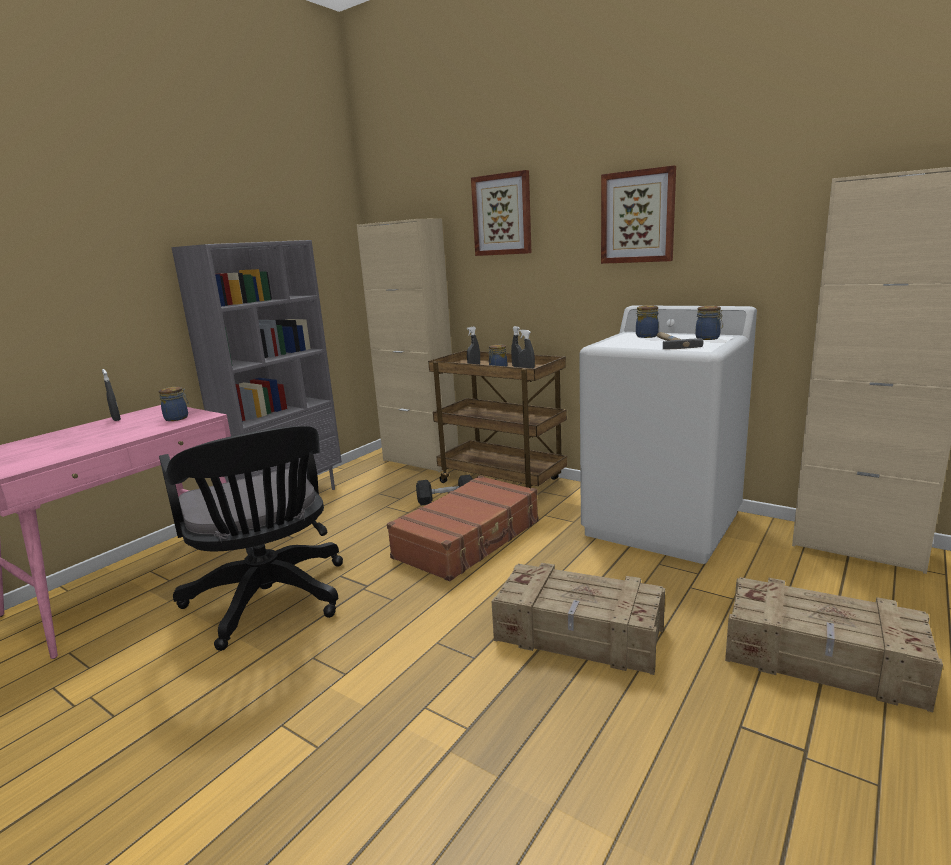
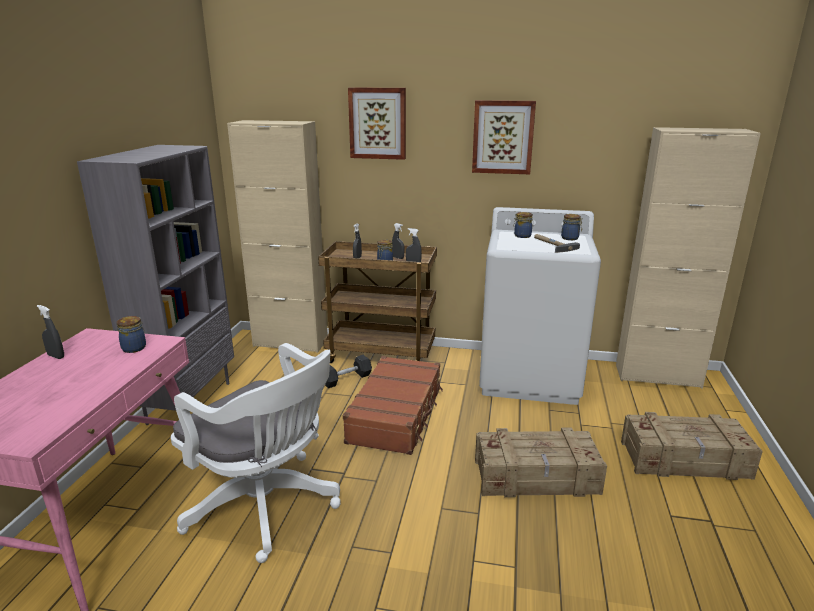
camera: 25 degrees left, 5 degrees up
(270, 602) = (267, 507): black office chair -> white office chair

